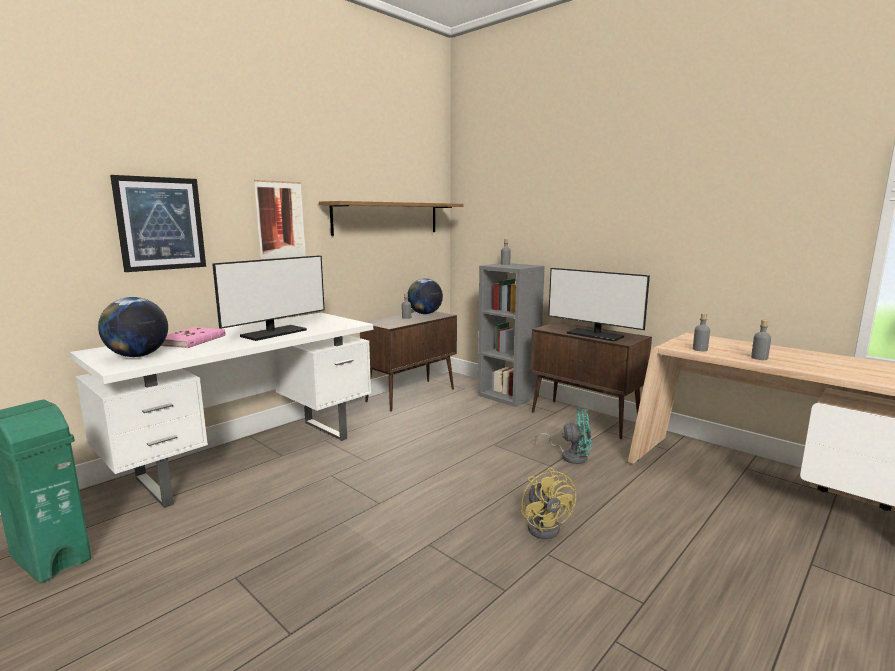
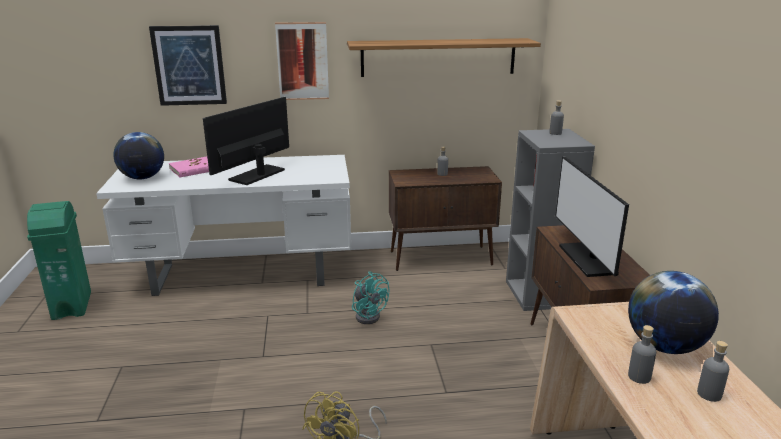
camera: 40 degrees right, 10 degrees up
(274, 333) = (257, 175): monitor -> monitor turned 135 degrees clockwise
(425, 313) = (472, 172): globe -> globe (664, 346)
(570, 456) = (483, 392): turquoise fan -> turquoise fan (368, 315)
(700, 349) = (597, 332): grey bottle -> grey bottle (709, 394)

